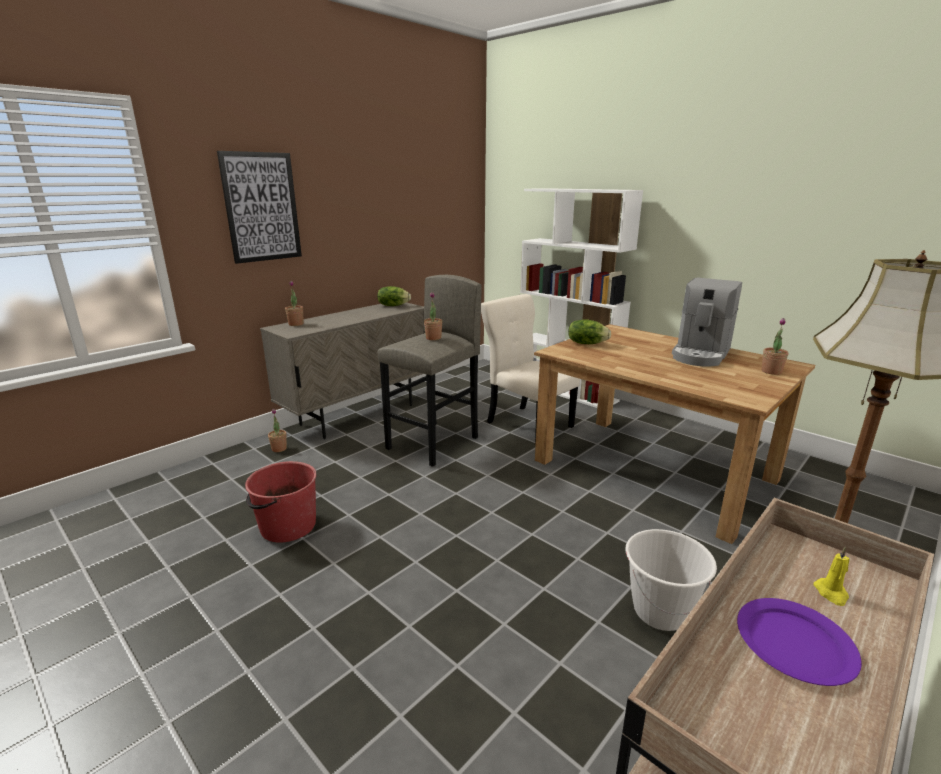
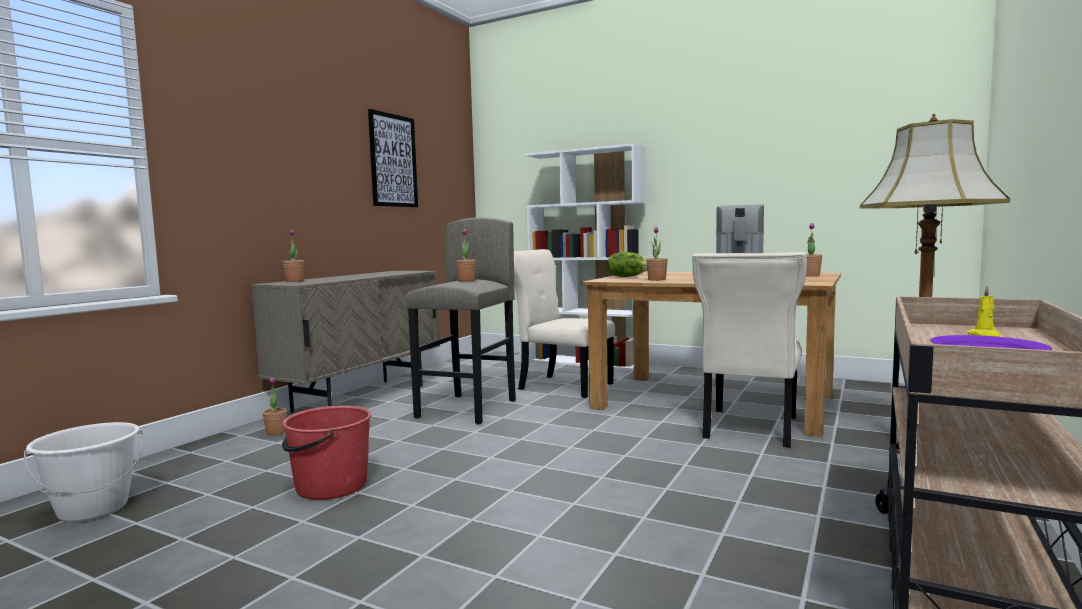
camera: 15 degrees left, 15 degrees down
(261, 207) = (259, 147): picture -> picture (393, 160)
(393, 305) = (396, 271): lettuce -> none
(606, 359) = (657, 280): none -> potted plant
(660, 611) = (791, 486): white bucket -> white bucket (93, 509)
(665, 518) = (749, 429): none -> beige chair

